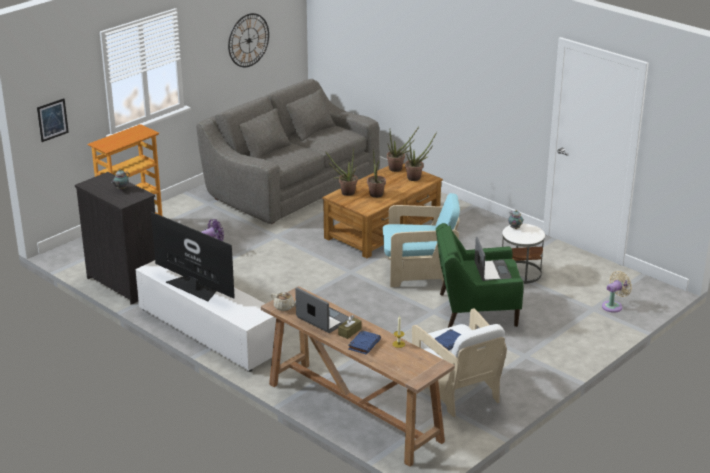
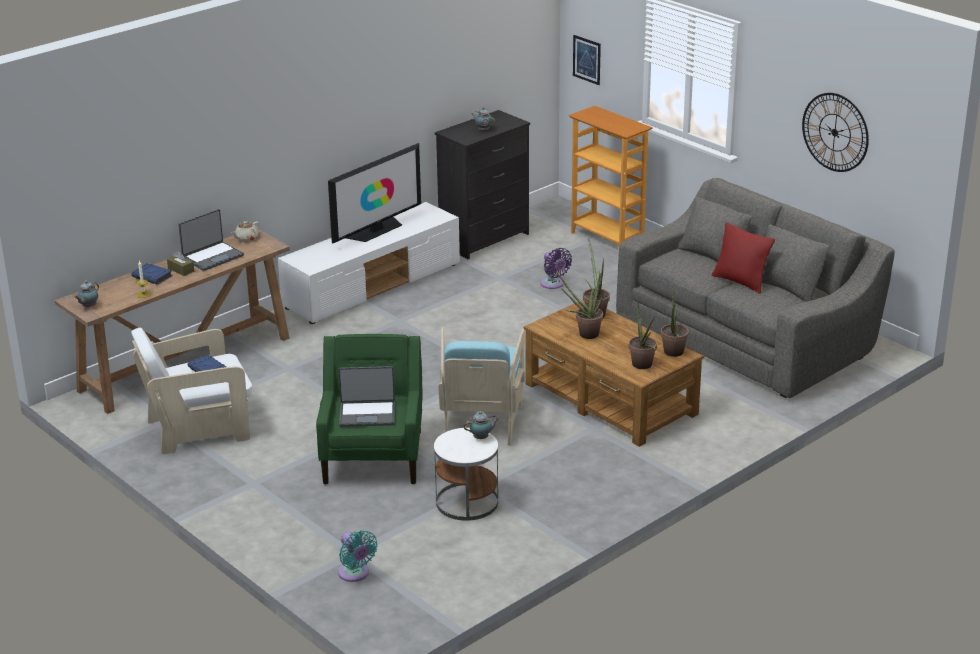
camera: 95 degrees right, 0 degrees up
(310, 142) = (740, 282): none -> red pillow
(426, 368) = (88, 306): none -> teapot
(613, 306) = (355, 574): beige fan -> turquoise fan

